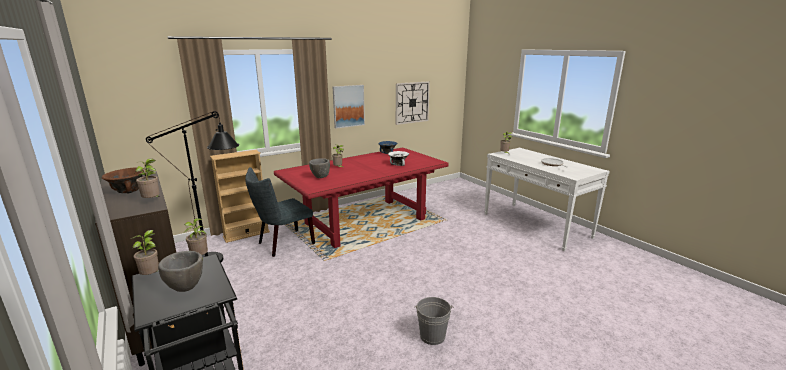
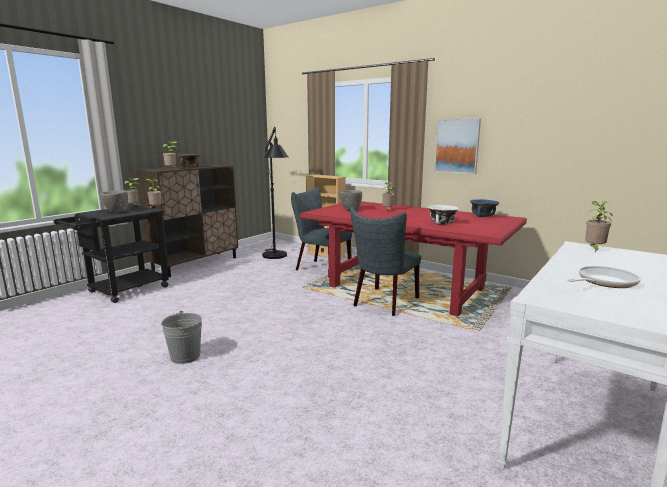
camera: 70 degrees right, 5 degrees down
(387, 235) = (383, 303): none -> grey chair
(412, 102) = (570, 152): wall clock -> none

